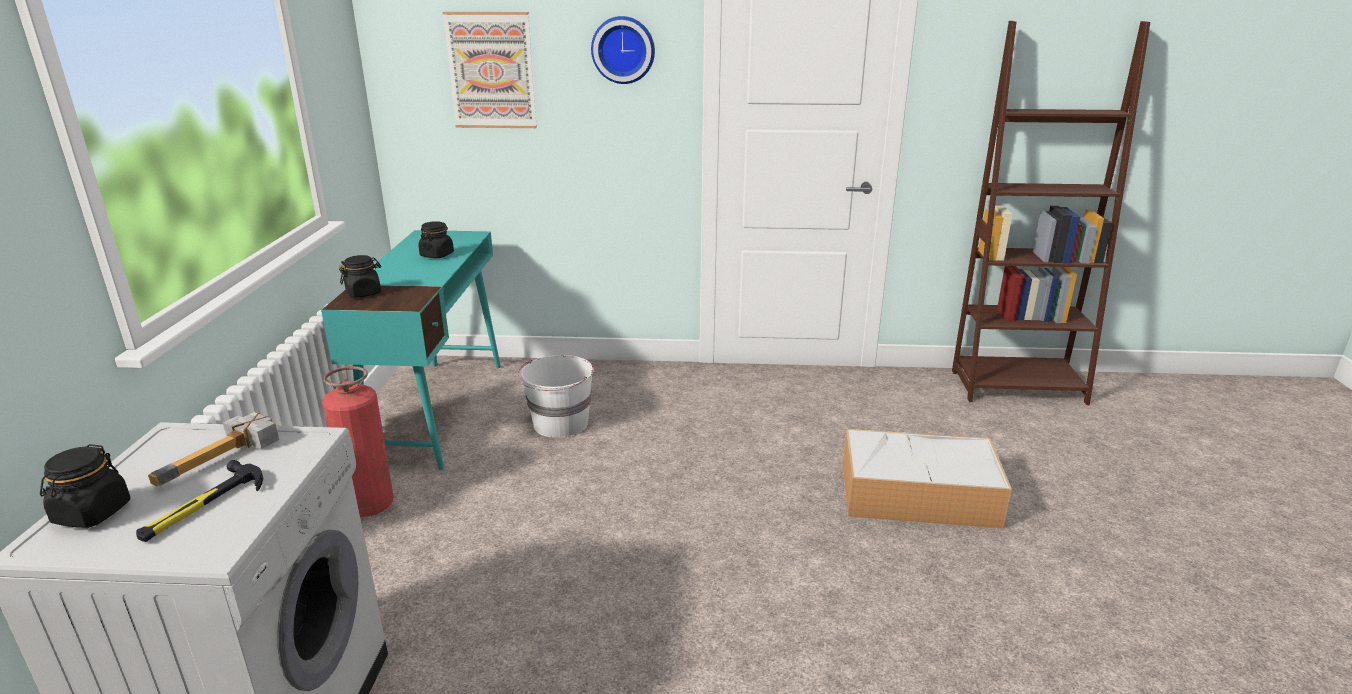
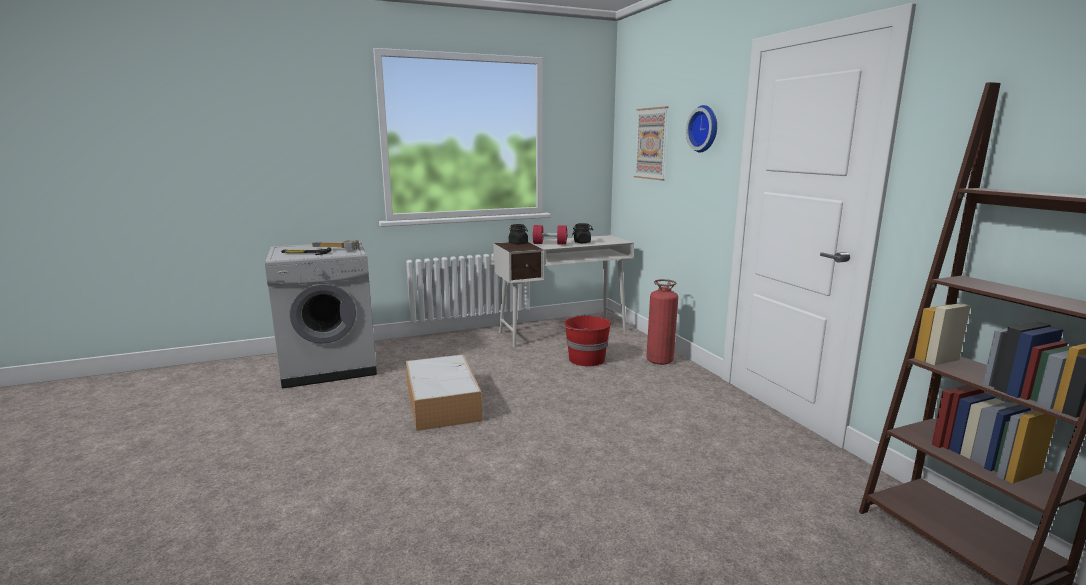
camera: 65 degrees right, 10 degrees down
(92, 513) = (298, 247): black jar -> none
(369, 505) = (472, 342): fire extinguisher -> fire extinguisher (659, 360)
(410, 274) = (550, 244): none -> red dumbbell
(437, 410) = (563, 331): turquoise desk -> white desk
(560, 424) = (585, 359): white bucket -> red bucket
(916, 495) = (643, 497): storage box -> storage box (441, 402)

